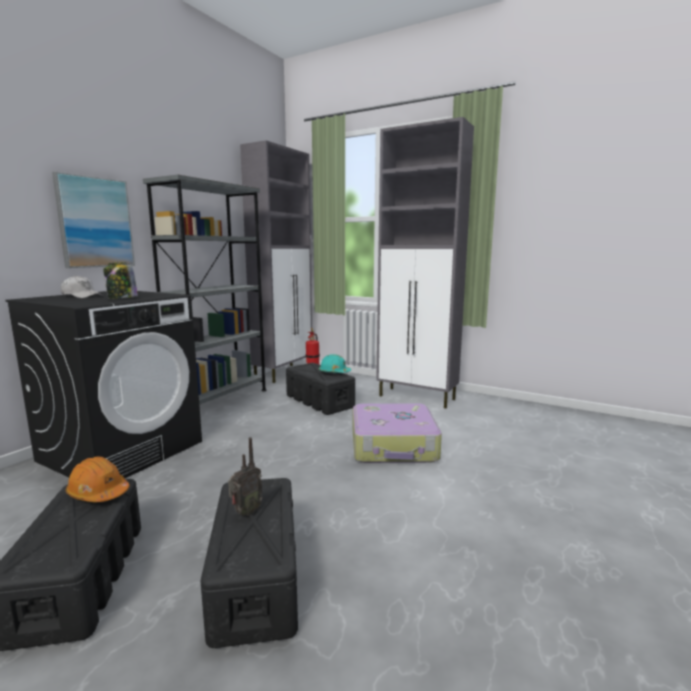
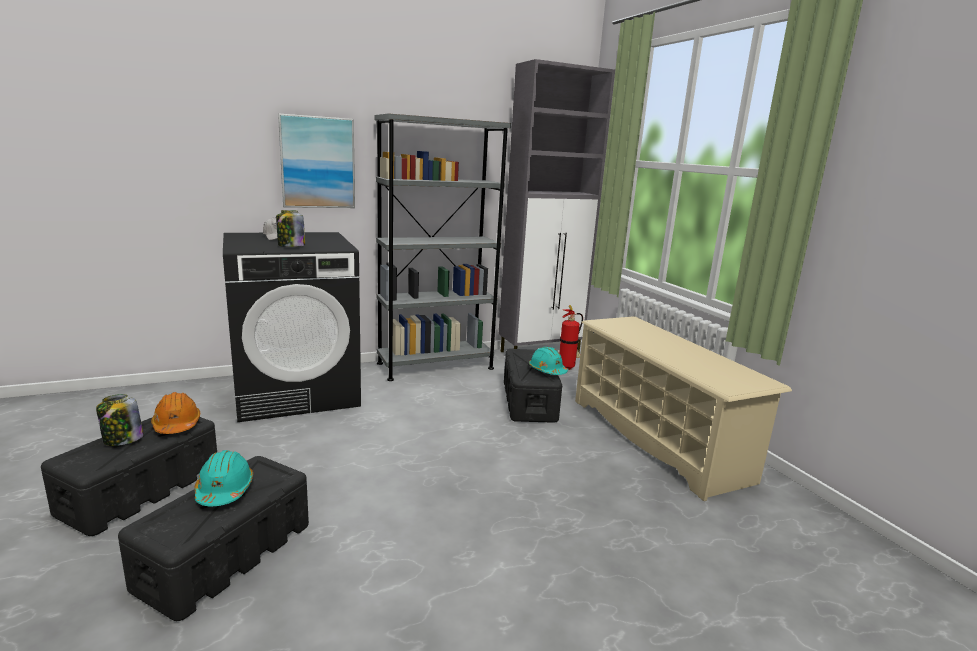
camera: 35 degrees right, 5 degrees up
(57, 525) = (122, 440): none -> jar
(245, 512) = (224, 490): radio -> turquoise hard hat
(394, 446) = (529, 488): suitcase -> none
(417, 398) = (657, 438): grey cabinet -> beige shoe rack

